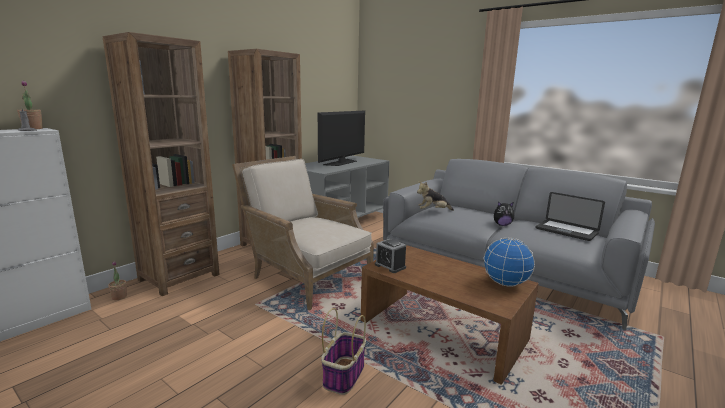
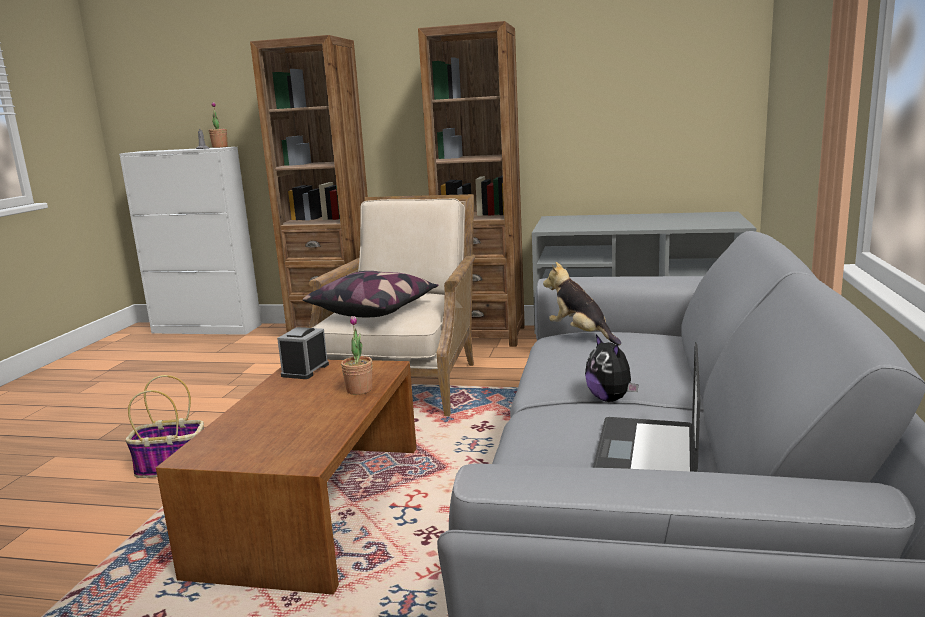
camera: 65 degrees right, 0 degrees up
(119, 297) = (274, 333): potted plant -> potted plant (359, 390)
(321, 232) = (374, 310): none -> pillow
(341, 162) = (645, 220): television -> none
(505, 283) = (292, 449): globe -> none

